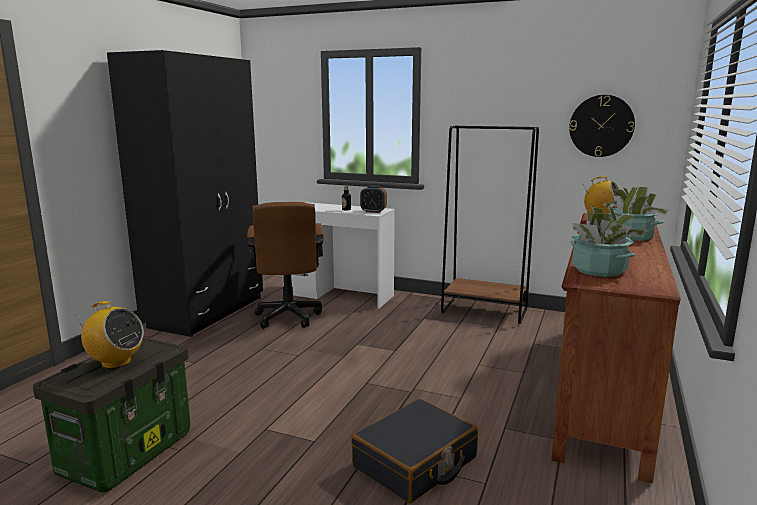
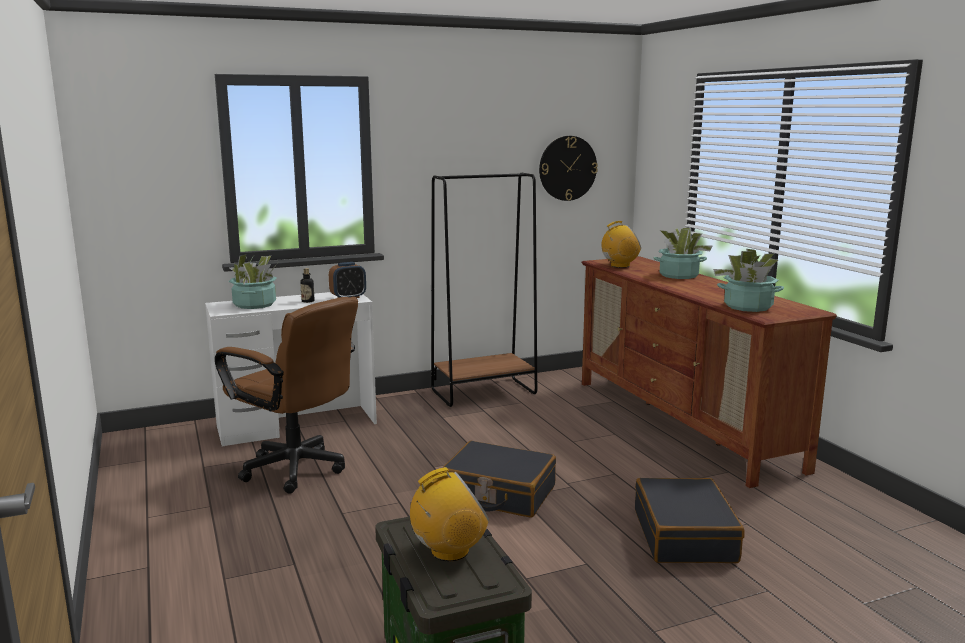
camera: 45 degrees left, 0 degrees up
(206, 312) = (159, 505): black wardrobe -> none
(316, 206) = (255, 304): none -> potted plant
(358, 375) = (499, 493): none -> black suitcase

